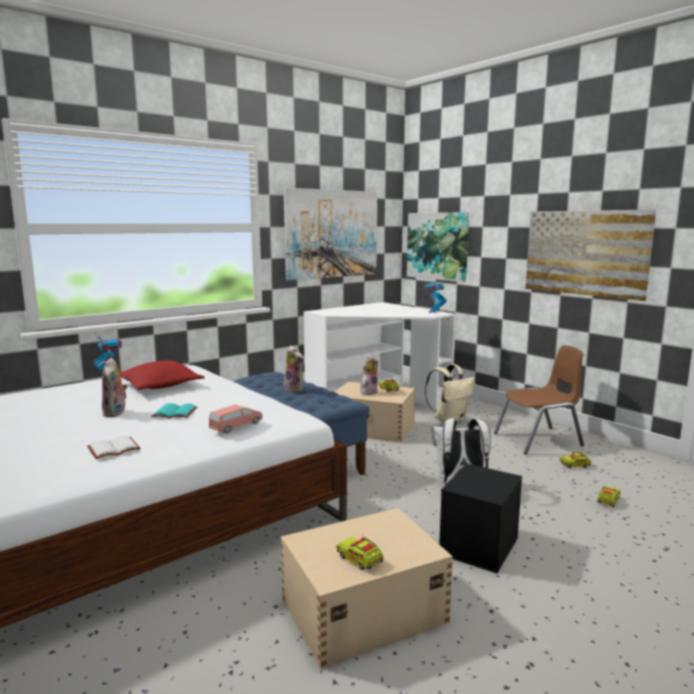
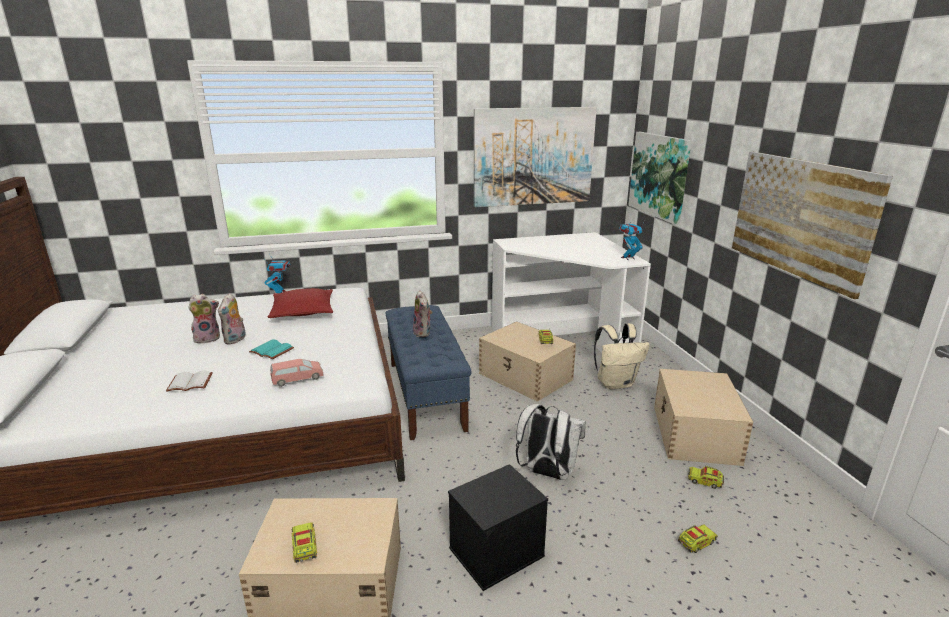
camera: 25 degrees right, 10 degrees up
(368, 392) = (521, 340): plush toy -> plush toy (208, 338)
(538, 440) = (694, 434): brown chair -> beige storage box

